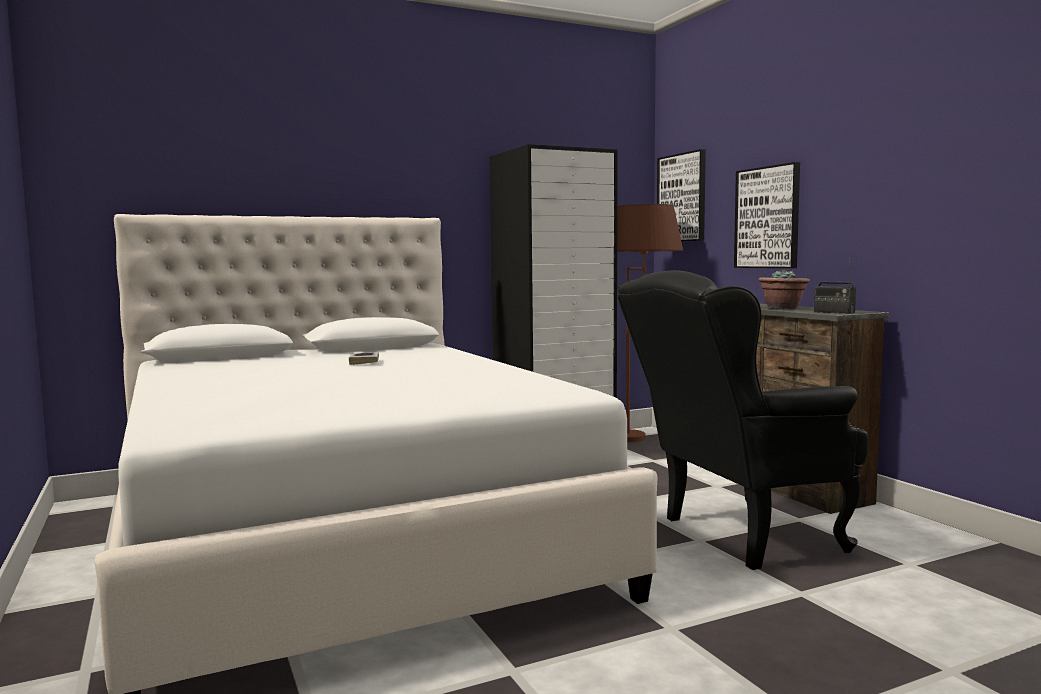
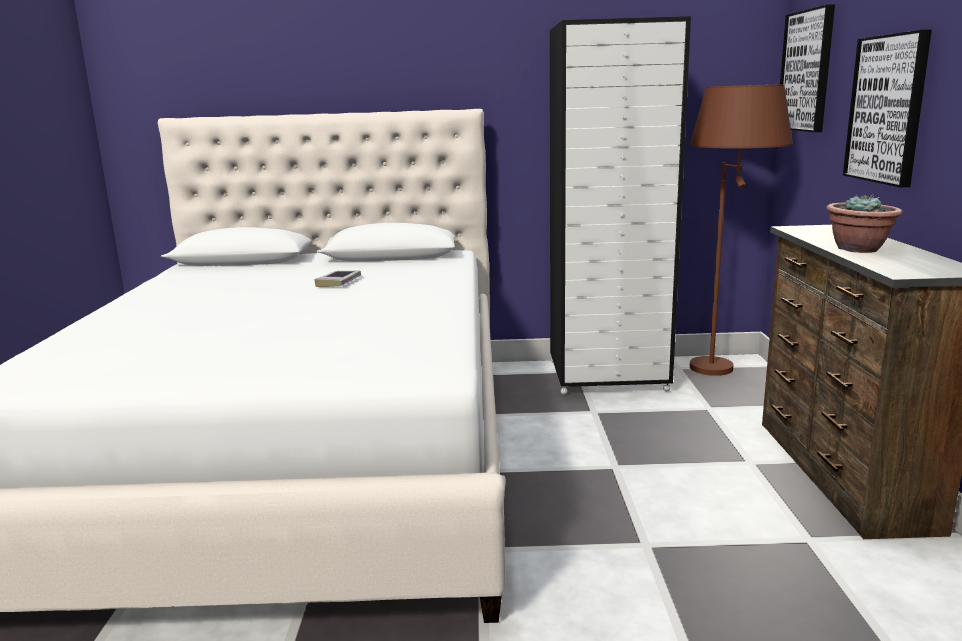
camera: 25 degrees right, 10 degrees up
(736, 537) = (696, 549): black armchair -> none
(834, 312) = (907, 269): radio -> none

